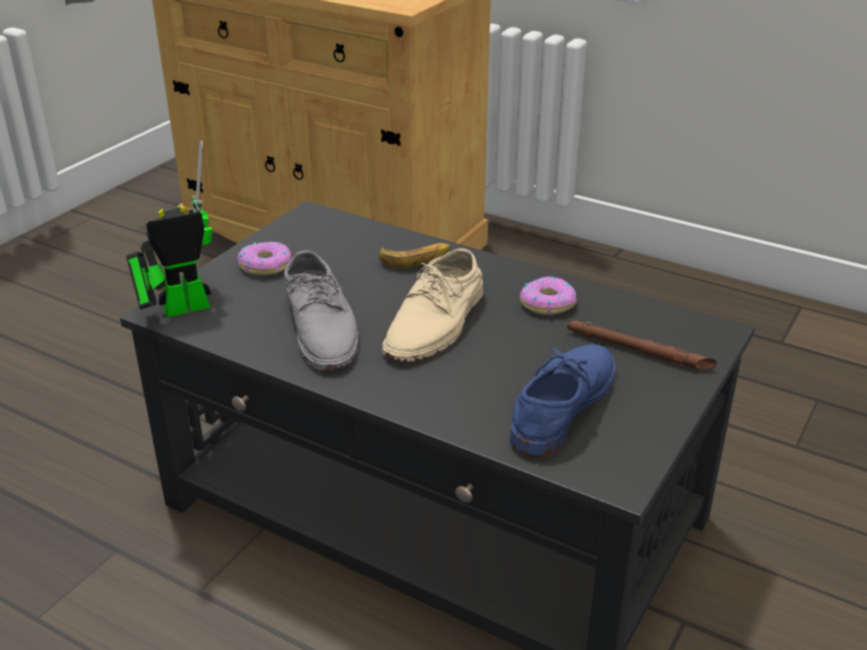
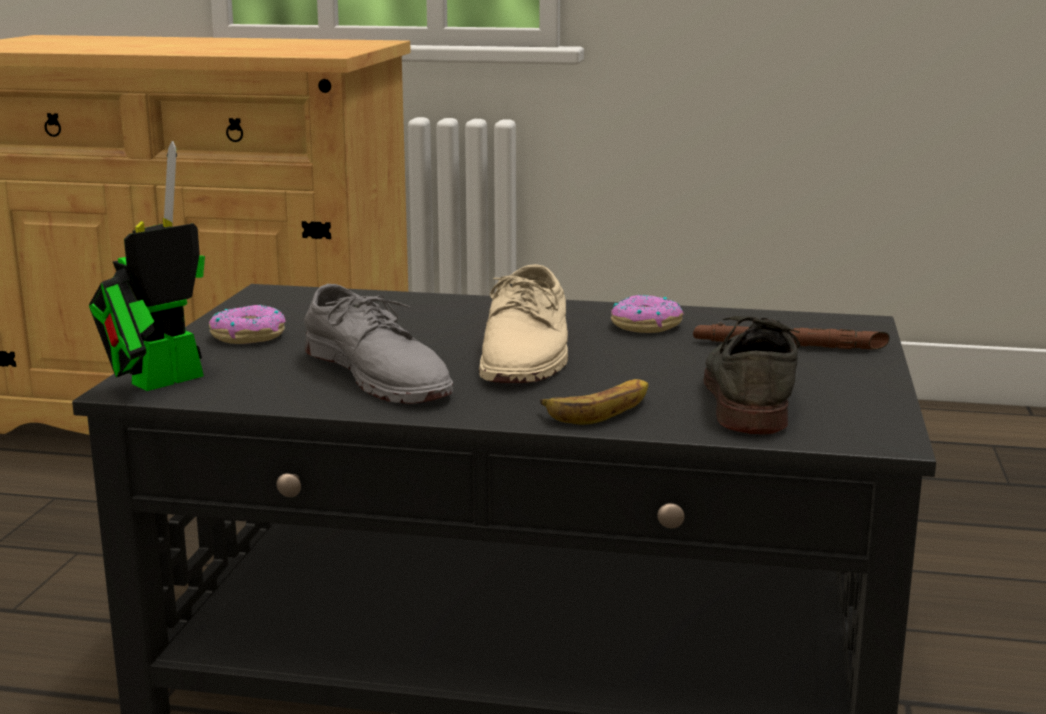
camera: 20 degrees left, 15 degrees down
(416, 259) = (447, 311): banana -> banana (601, 410)
(562, 404) = (749, 393): blue shoe -> grey shoe

